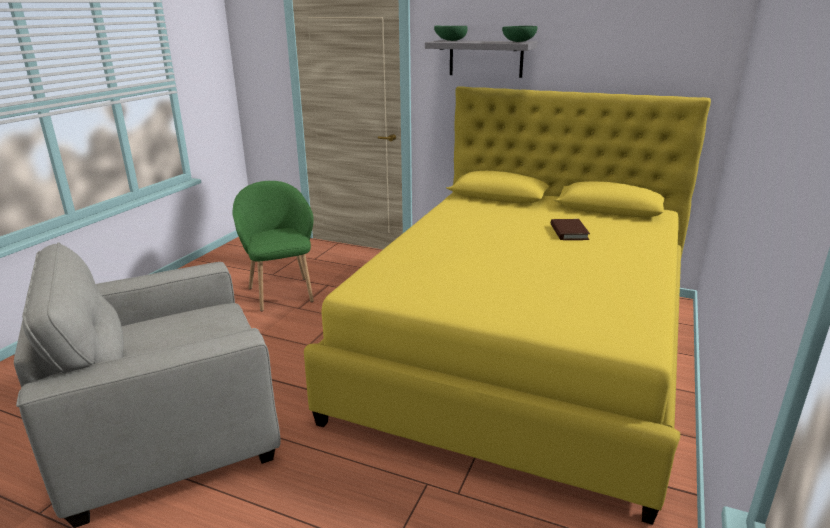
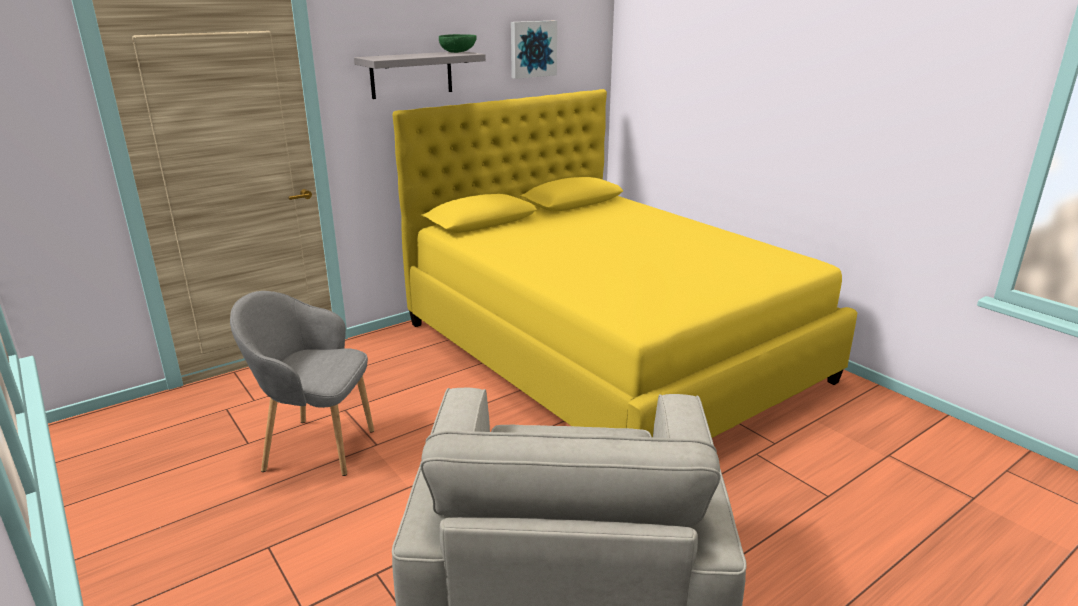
camera: 60 degrees left, 0 degrees up
(282, 293) = (316, 447): green armchair -> grey armchair
(450, 40) = (382, 57): green bowl -> none
(569, 232) = (606, 226): brown book -> none
(621, 45) = (532, 49): none -> picture

